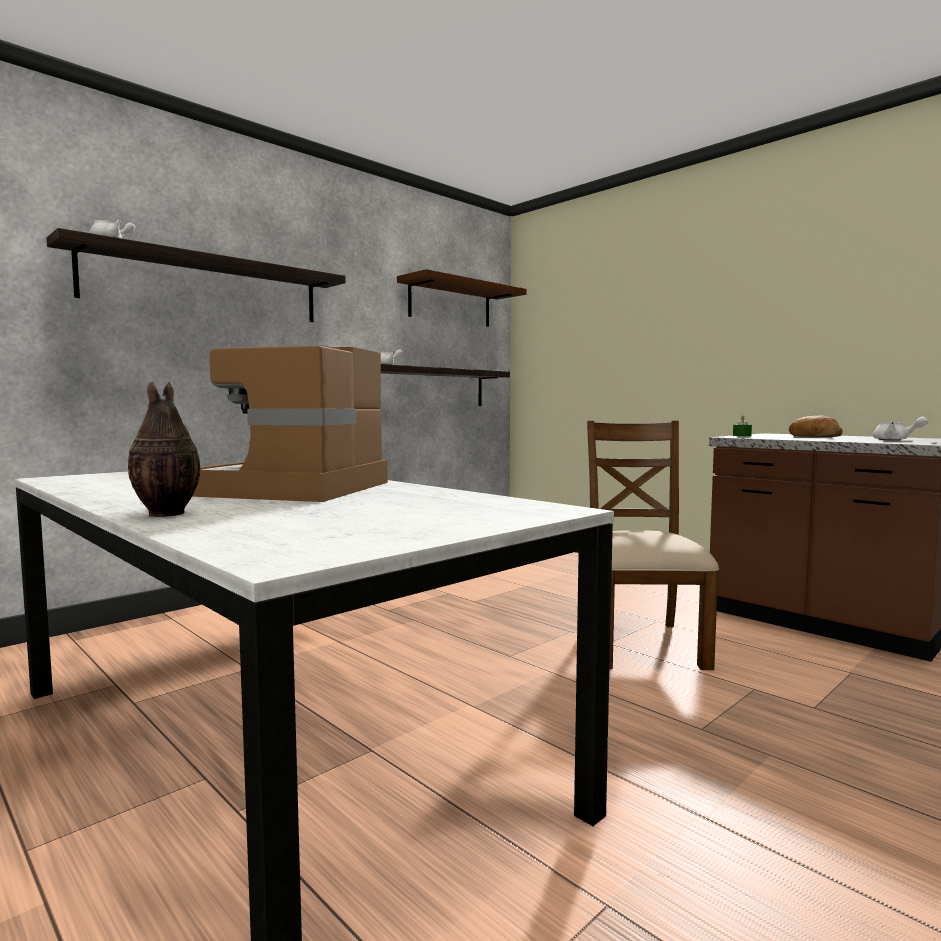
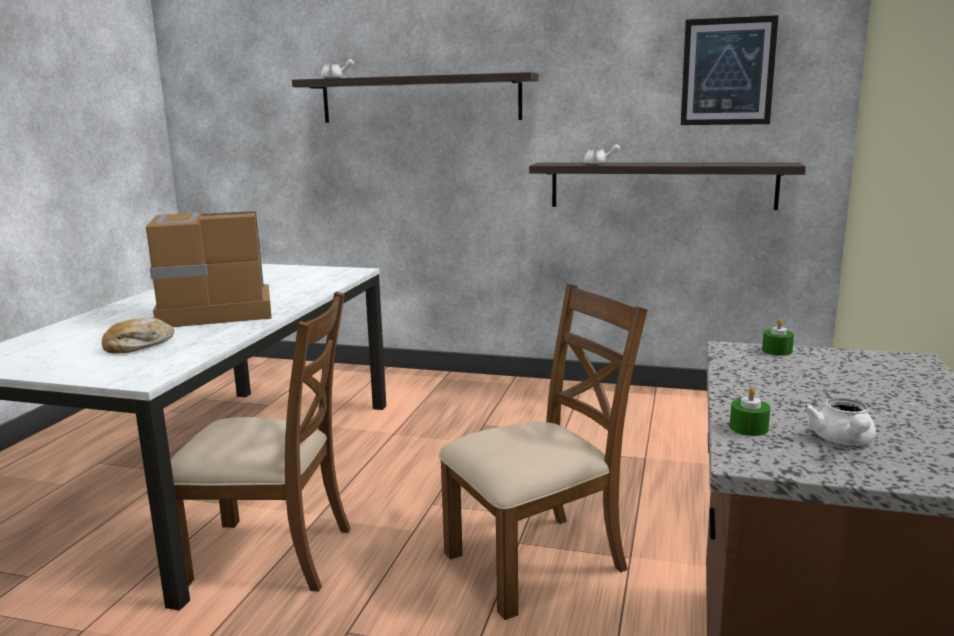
camera: 60 degrees right, 10 degrees up
(165, 514) = (94, 318): vase -> none
(450, 303) = (727, 72): brown shelf -> picture
(527, 742) = (271, 554): none -> brown chair
(813, 436) = (855, 387): bread -> bread (138, 345)
(876, 441) = (748, 428): none -> green candle

